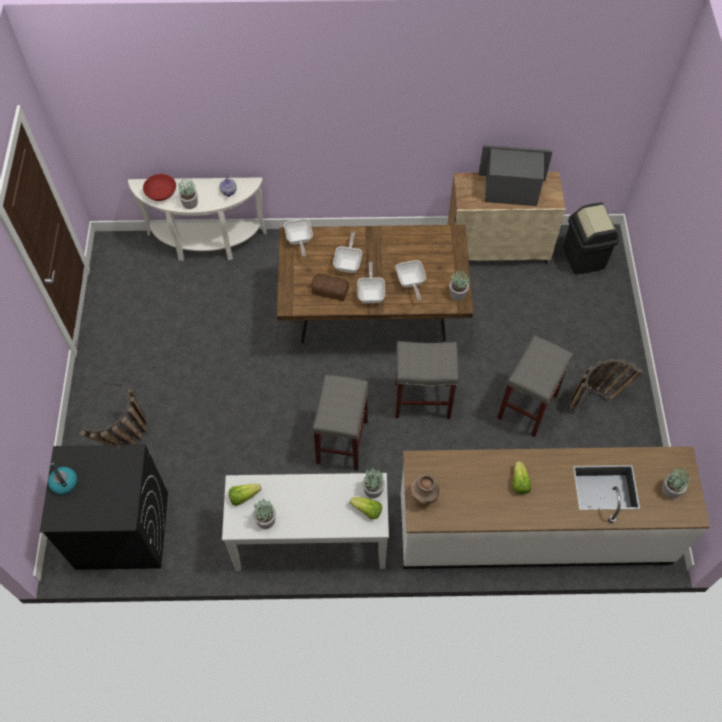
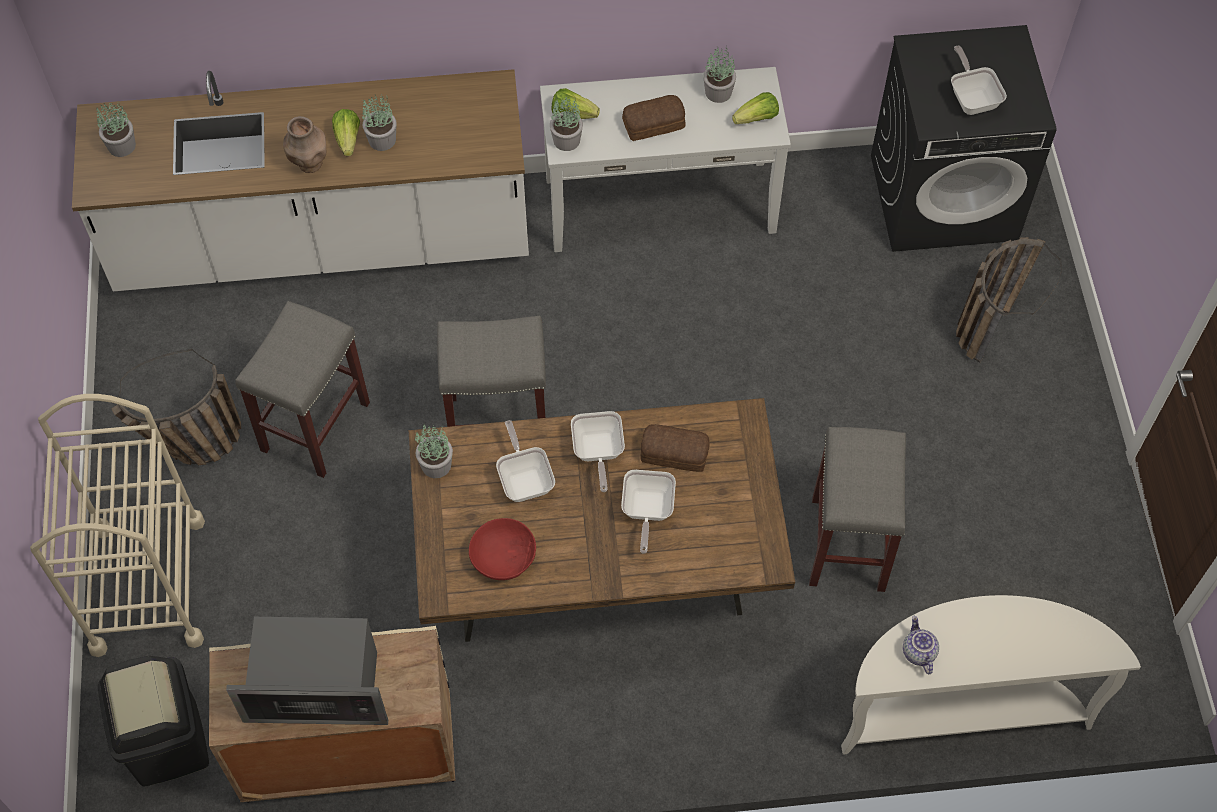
camera: 175 degrees right, 0 degrees up
(64, 482) = (1019, 83): kettle -> none
(161, 193) = (1058, 636): red bowl -> red bowl (503, 556)
(190, 203) = (990, 616): potted plant -> potted plant (382, 139)
(299, 241) = (750, 552): frying pan -> frying pan (972, 98)
(313, 497) = (654, 124): none -> bread
(342, 441) = (630, 346): grey stool -> grey stool (848, 545)
(423, 498) = (491, 110): brown vase -> brown vase (310, 164)
(607, 328) = (148, 584): none -> beige cart

